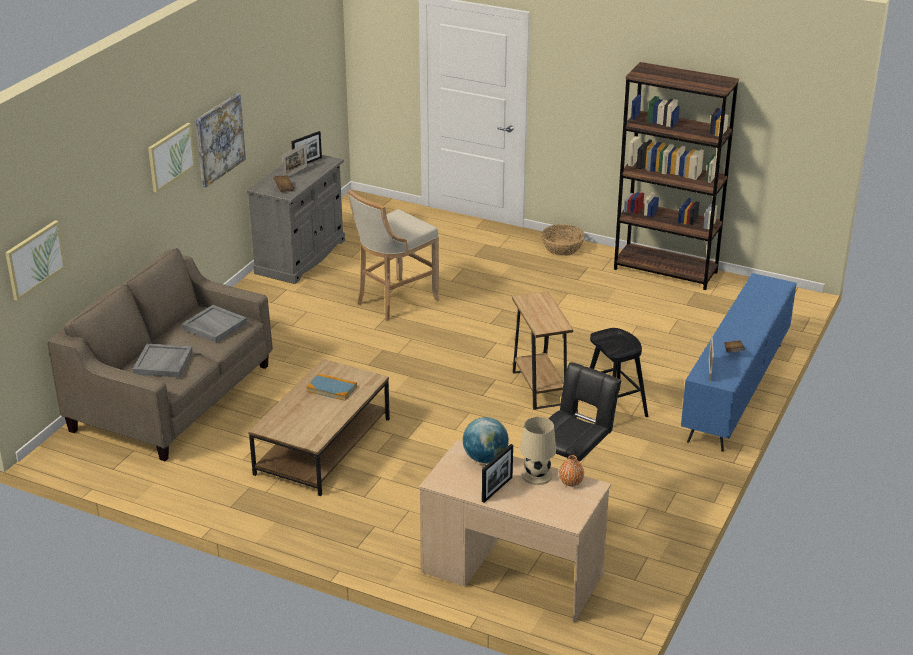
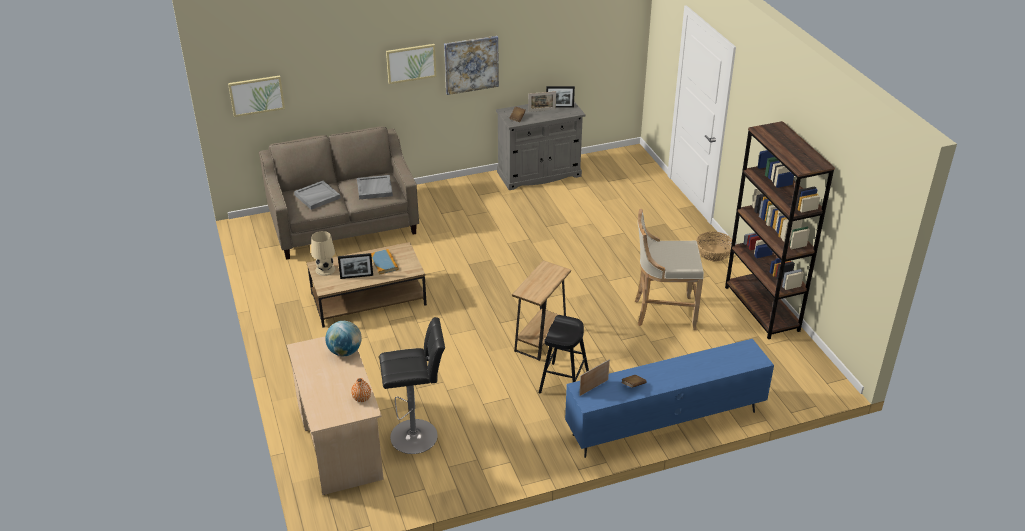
camera: 45 degrees right, 5 degrees up
(394, 301) = (546, 232): beige stool -> beige stool (662, 313)
(497, 489) = (318, 374): picture frame -> picture frame (356, 276)
(537, 476) = (352, 381): beige table lamp -> beige table lamp (325, 269)

